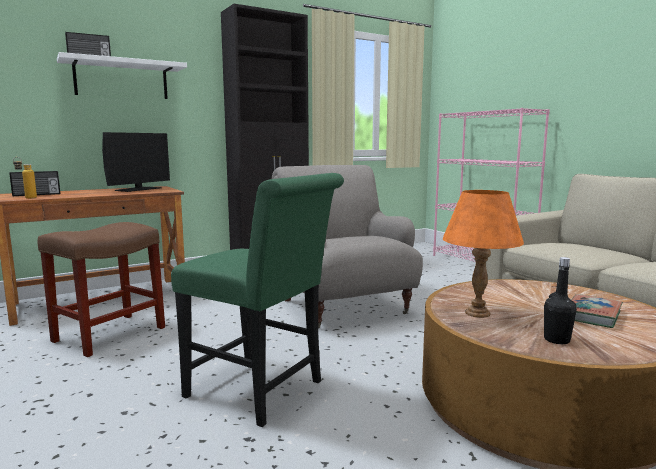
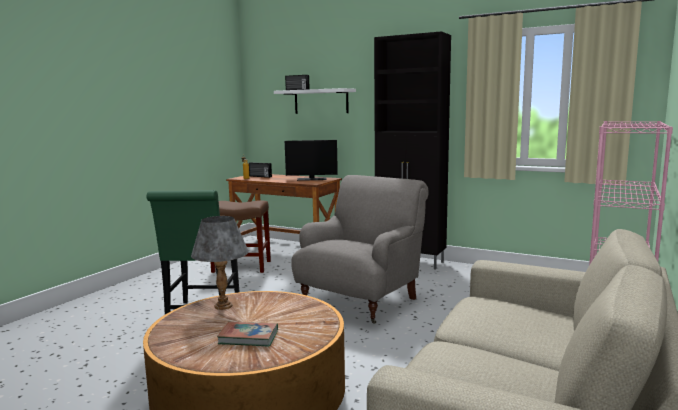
camera: 60 degrees right, 0 degrees up
(477, 313) = (223, 306): orange table lamp -> grey table lamp
(557, 340) = (183, 330): black bottle -> none

